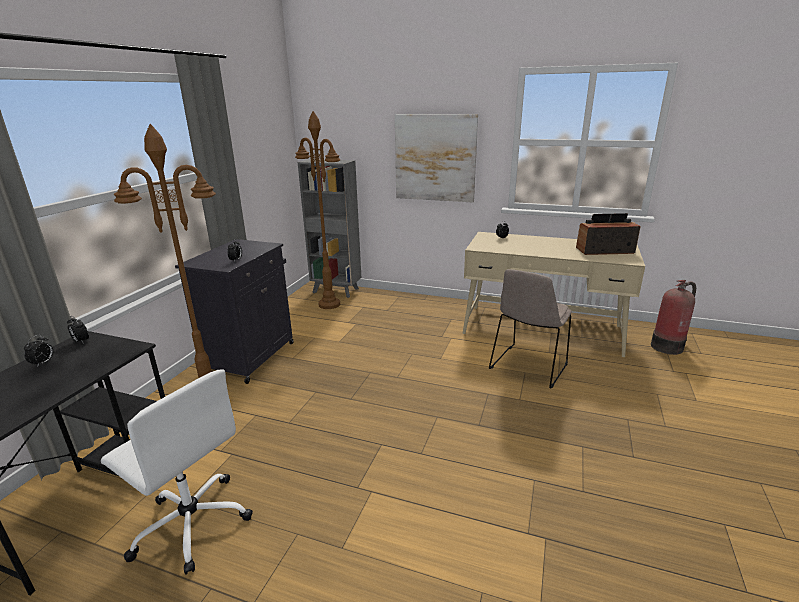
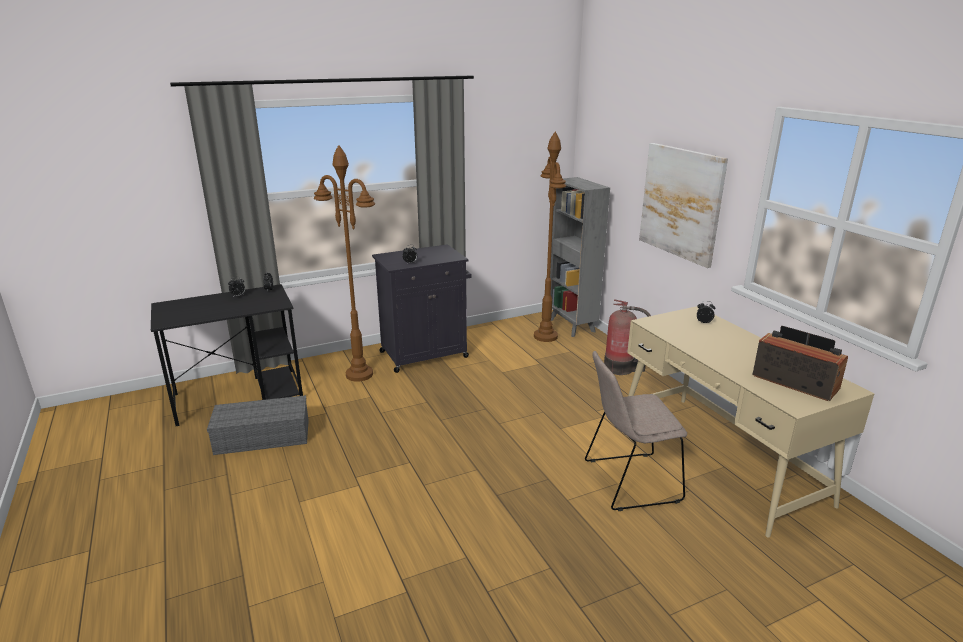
camera: 45 degrees right, 0 degrees up
(192, 522) = (261, 437): white office chair -> grey storage box
(668, 346) = (863, 564): fire extinguisher -> fire extinguisher (621, 368)

